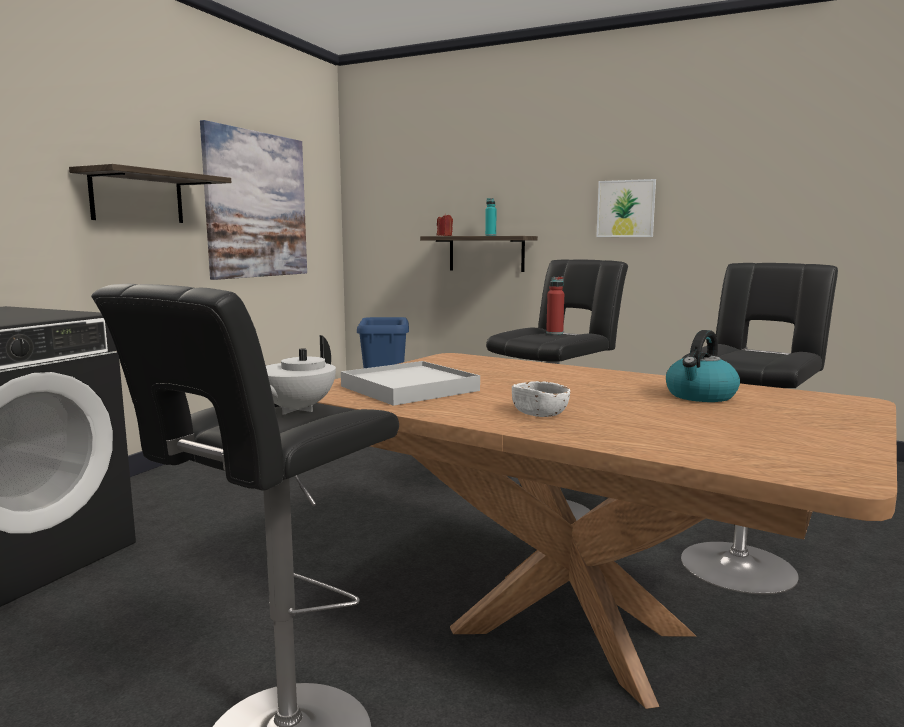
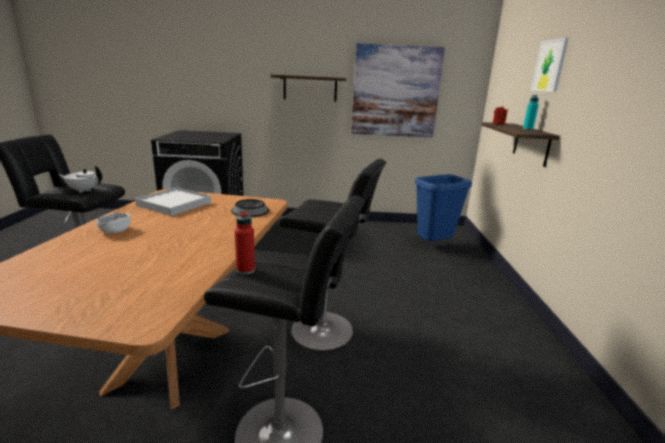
camera: 65 degrees right, 10 degrees up
(485, 364) = (250, 210): none -> bowl
(554, 333) = (335, 211): red bottle -> red bottle (245, 270)
(625, 208) = (623, 119): picture -> picture (549, 66)
(700, 396) = (161, 266): kettle -> none

